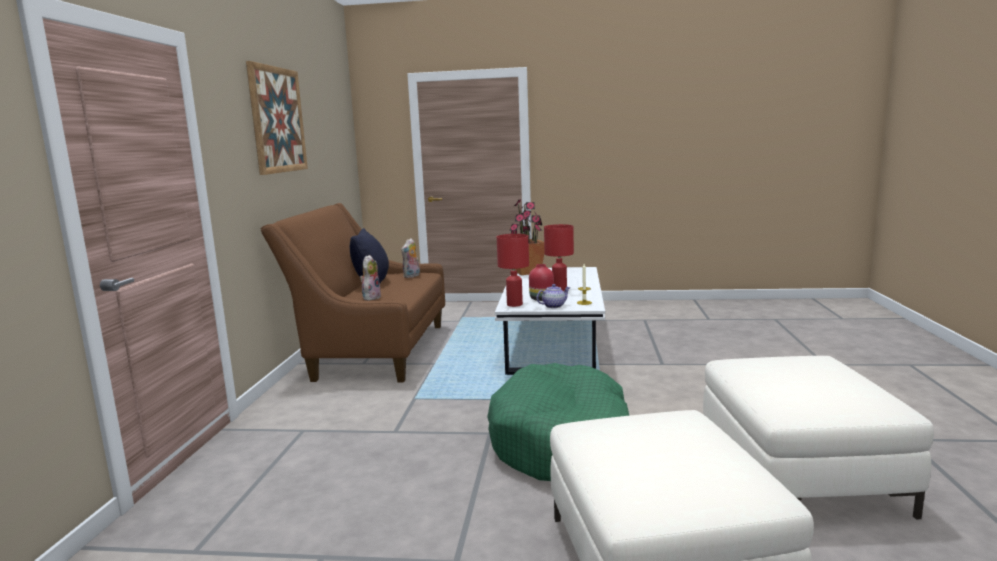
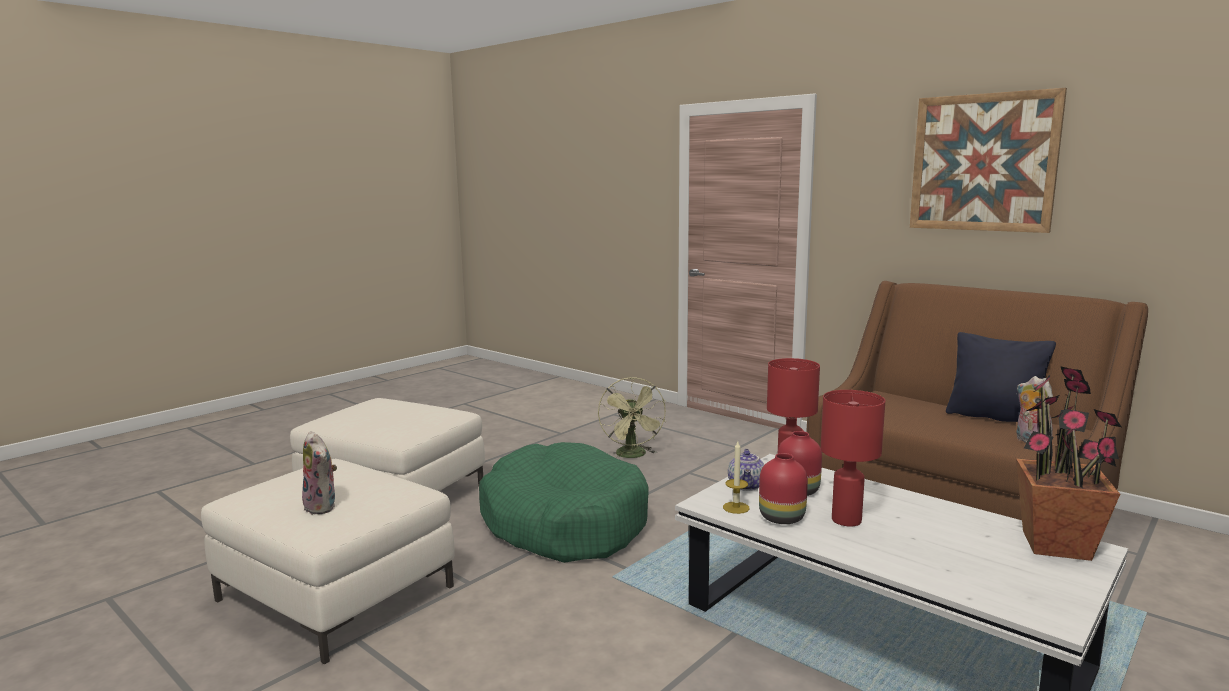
camera: 125 degrees right, 0 degrees up
(371, 297) = (894, 406): plush toy -> plush toy (323, 506)
(373, 471) = (633, 456): none -> green fan
(579, 296) = (782, 518): none -> red vase

